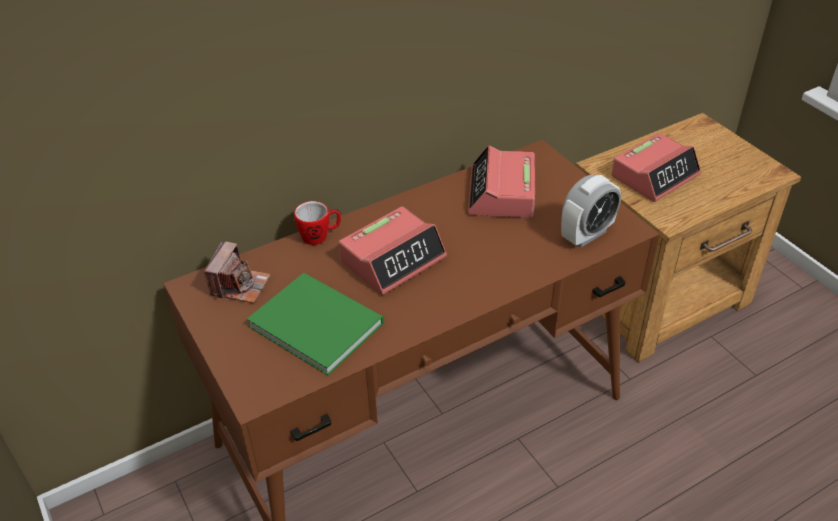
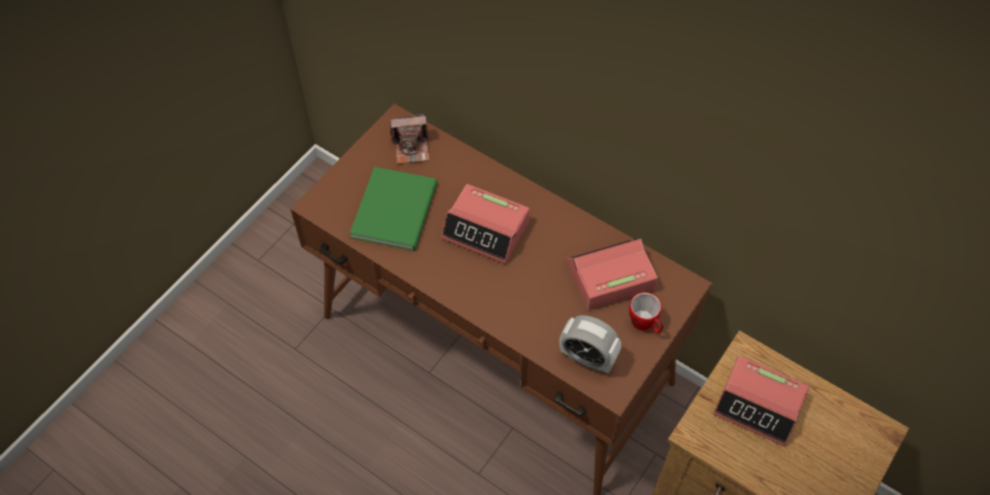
camera: 65 degrees right, 15 degrees up
(320, 236) = (488, 172): mug -> mug (645, 324)

